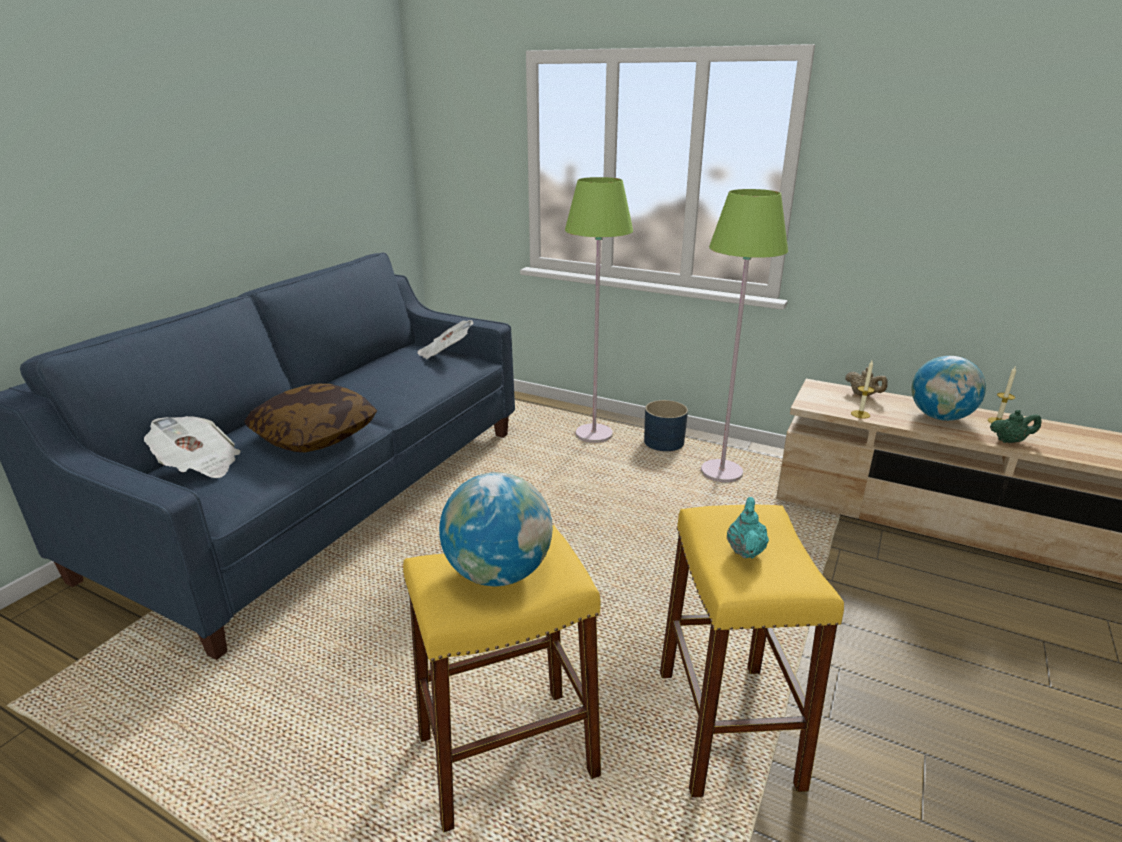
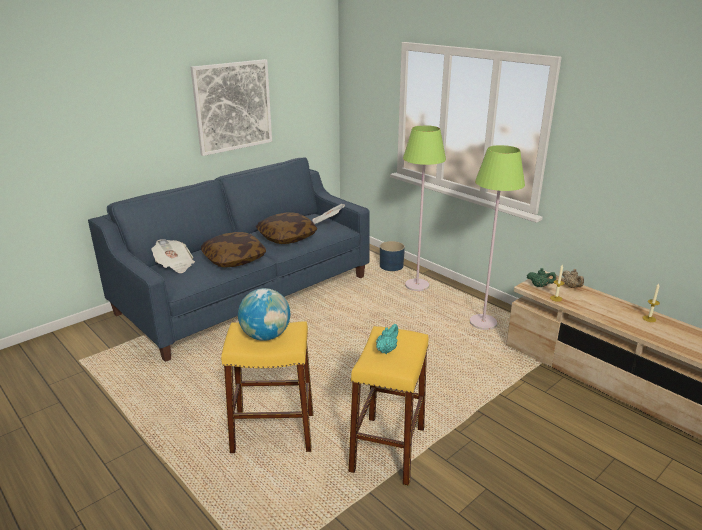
camera: 20 degrees right, 0 degrees up
(249, 164) = (233, 106): none -> picture
(391, 385) = (287, 237): none -> pillow
(664, 442) = (459, 298): blue planter -> blue planter (391, 266)
(940, 417) = (610, 309): globe -> none
(1010, 441) = (642, 332): green teapot -> green teapot (539, 286)

